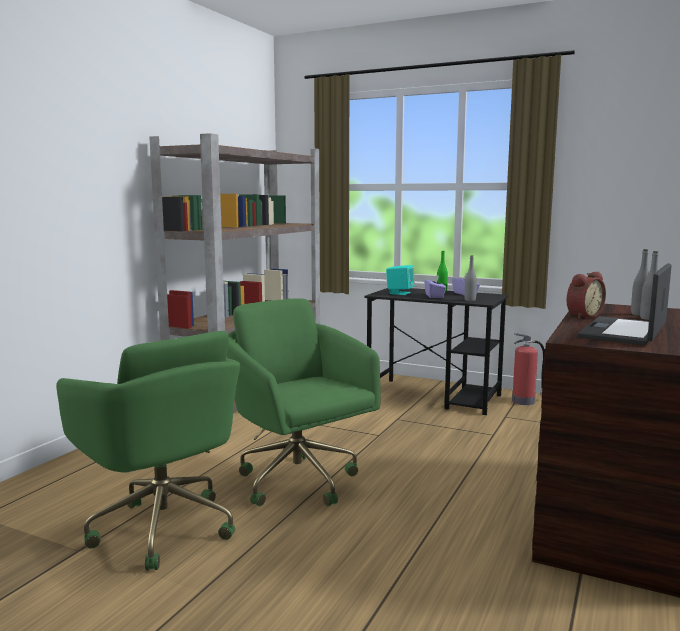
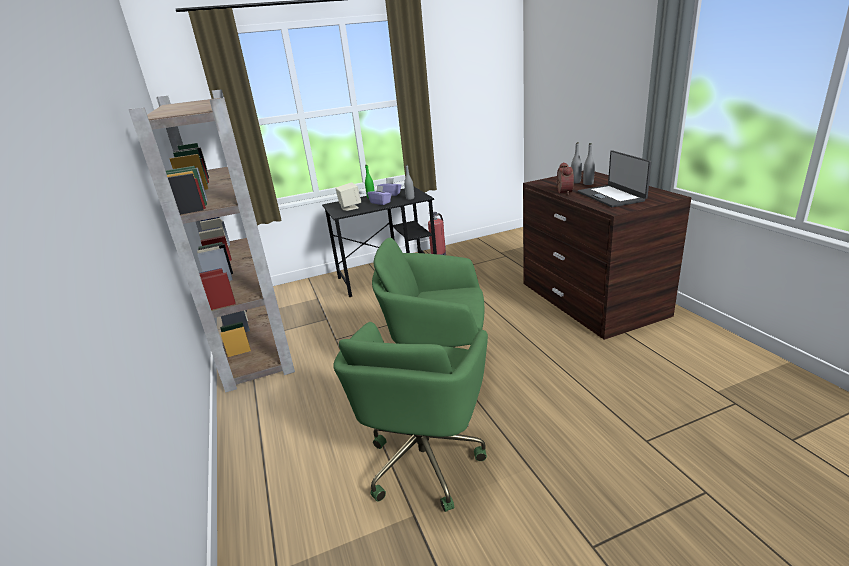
camera: 45 degrees left, 15 degrees up
(160, 527) = (426, 459): green office chair -> green office chair turned 105 degrees clockwise
(400, 293) = (350, 207): turquoise speaker -> beige speaker

